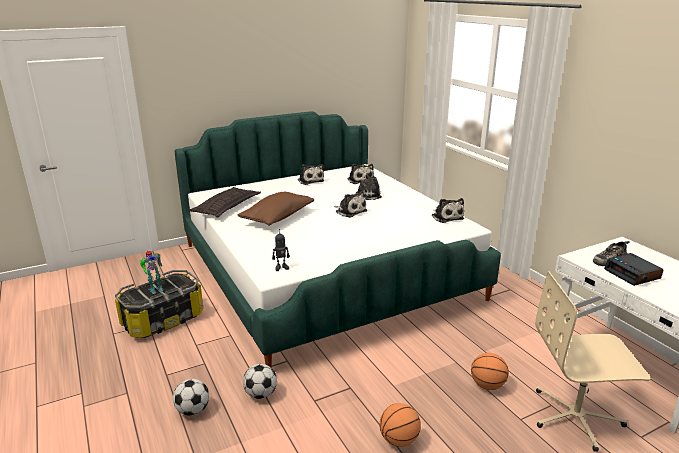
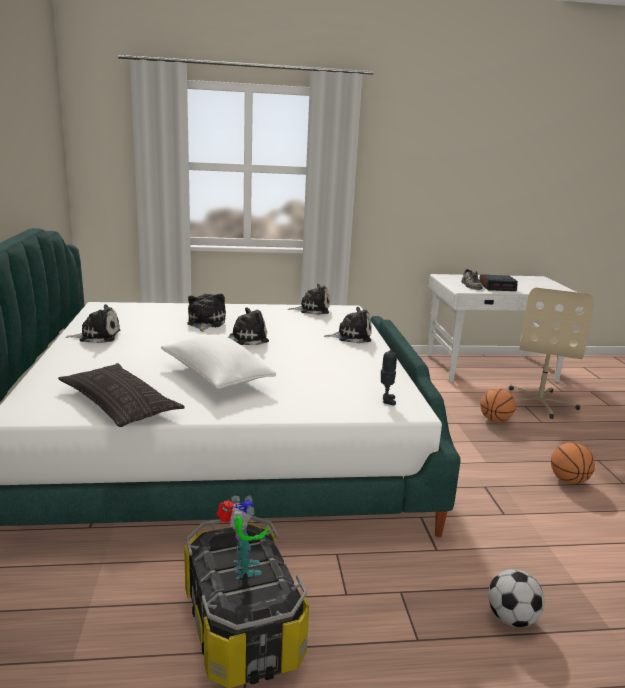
camera: 70 degrees left, 5 degrees down
(260, 394) = (485, 551): football -> none
(277, 217) = (216, 377): brown pillow -> white pillow
(360, 180) = (145, 315): plush toy -> plush toy (351, 336)

